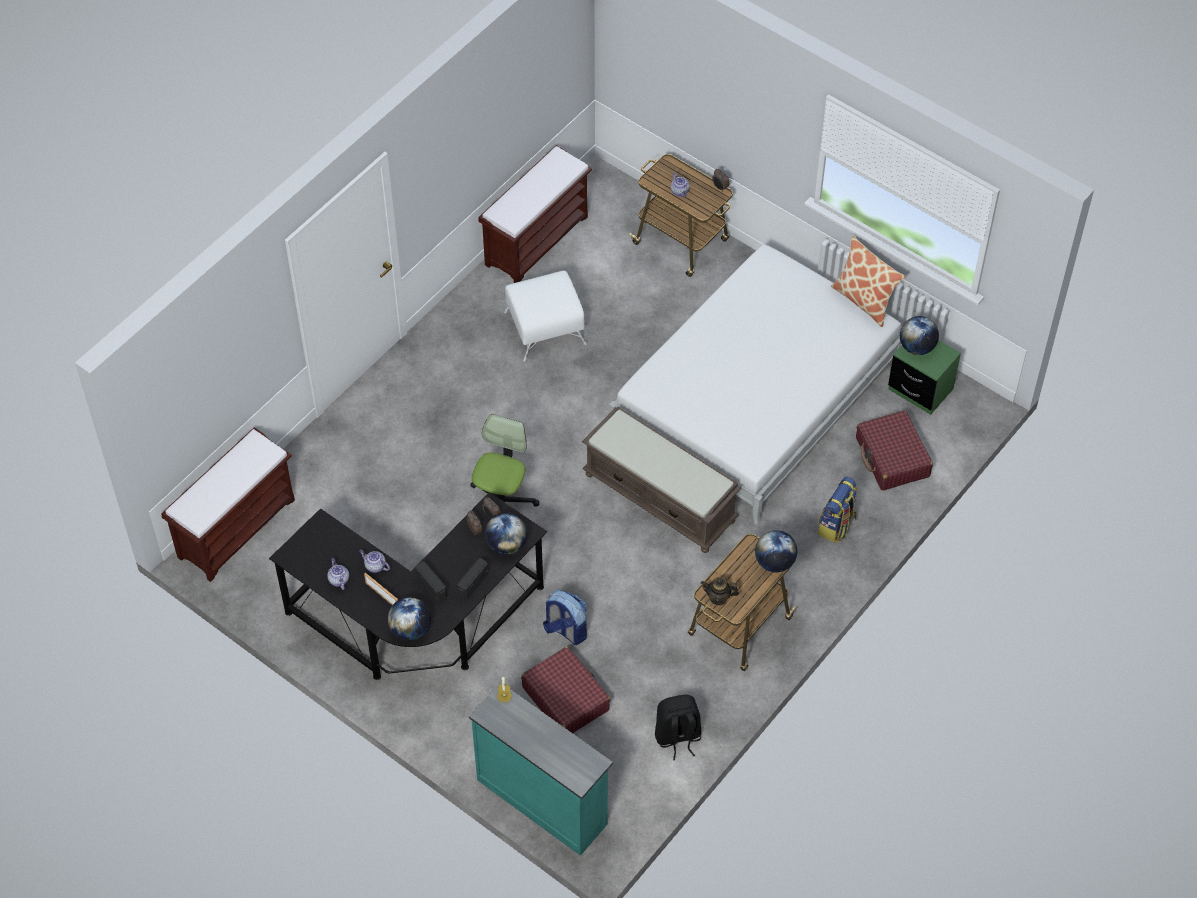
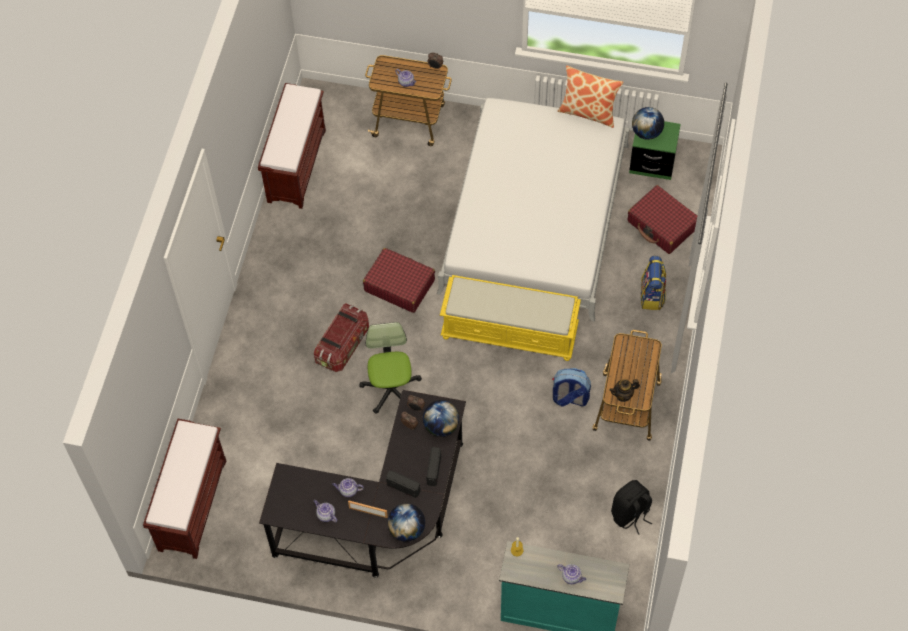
camera: 25 degrees left, 5 degrees up
(478, 438) = (343, 345): none -> storage box
(545, 747) = (572, 577): none -> teapot
(546, 328) = (344, 234): white ottoman -> none
(565, 630) = (499, 469): backpack -> backpack (569, 398)
(565, 698) = (530, 523): red suitcase -> red suitcase (399, 285)
(661, 497) = (510, 331): brown bench -> yellow bench
(774, 562) = (648, 348): globe -> none

